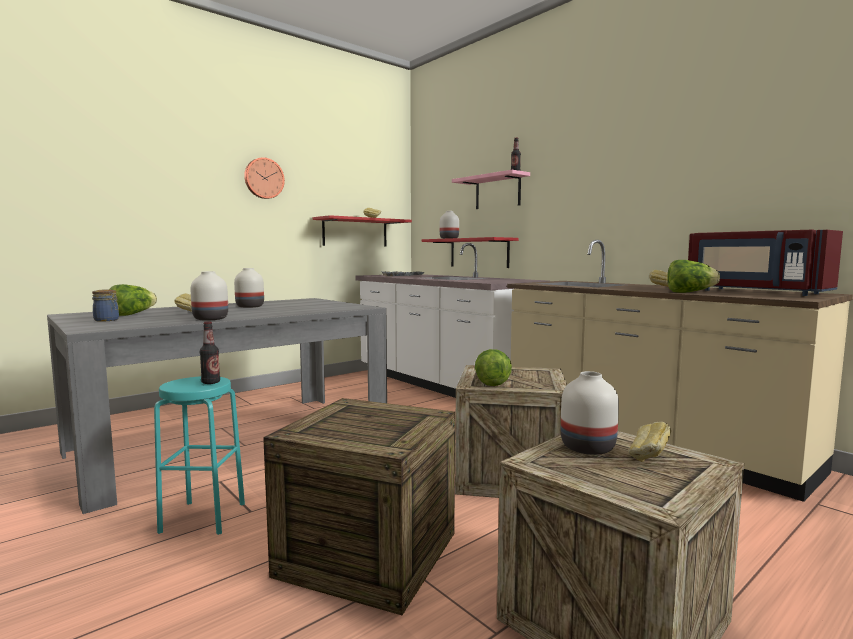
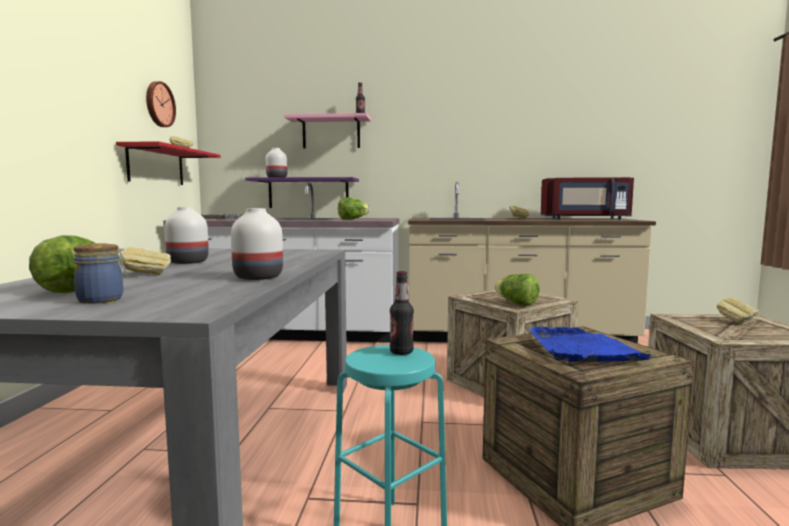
camera: 45 degrees left, 0 degrees up
(263, 178) = (59, 77): wall clock -> wall clock (159, 104)
(364, 423) = (582, 349): none -> blue tray
(479, 253) = (308, 193): red shelf -> purple shelf
(589, 448) = (706, 324): white vase -> none
(689, 292) = (567, 220): lettuce -> lettuce (352, 219)

